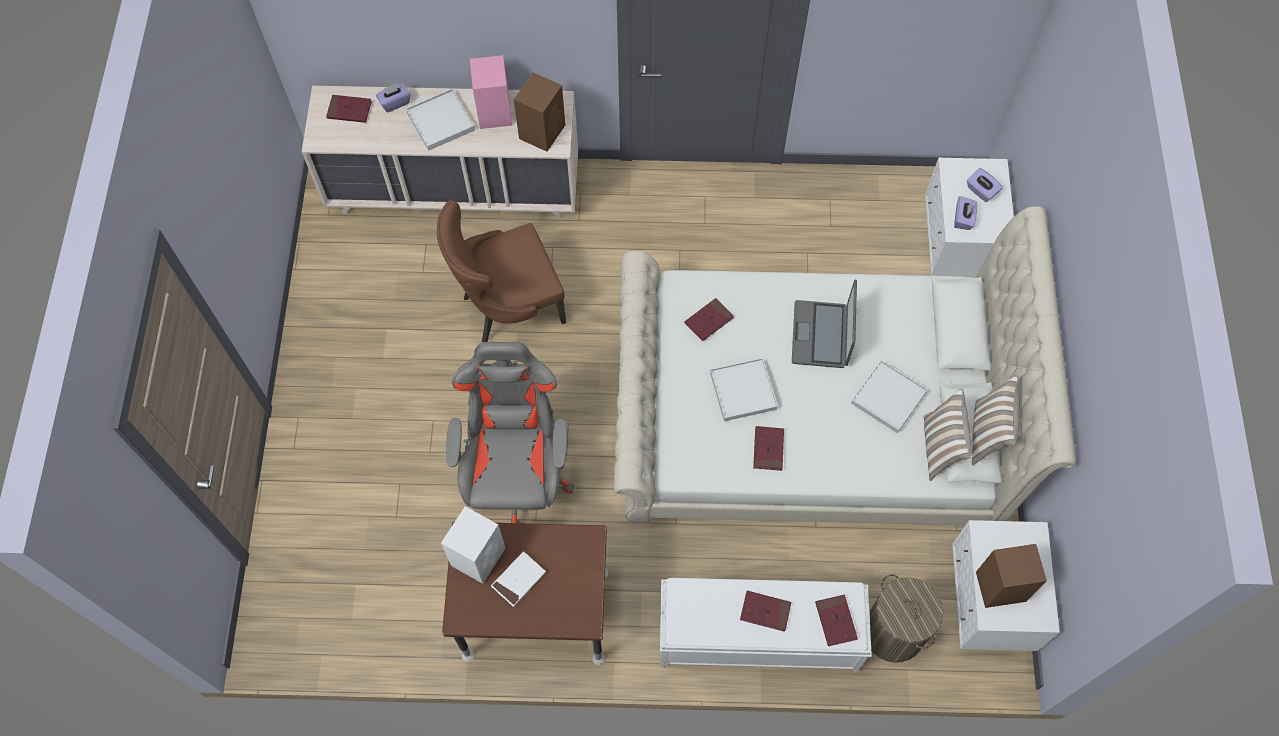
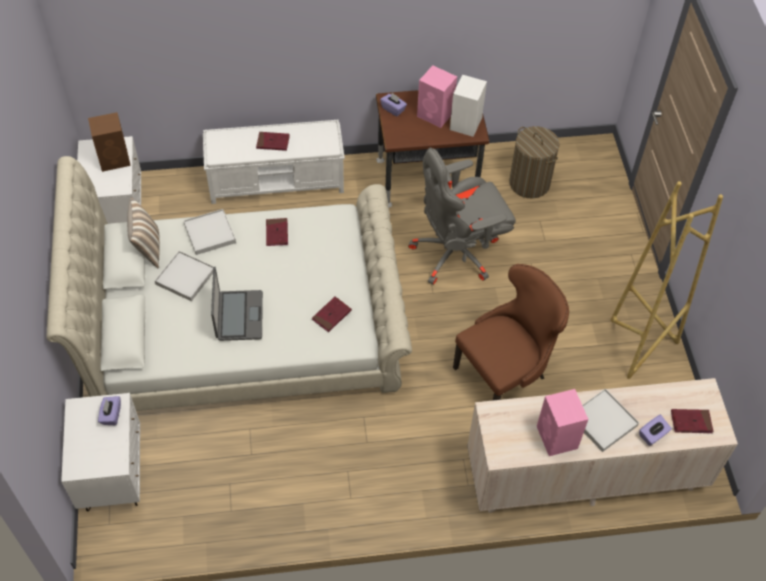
camera: 170 degrees right, 10 degrees down
(338, 319) = (639, 347): none -> yellow clothes rack
(517, 481) = (461, 251): grey office chair -> grey office chair turned 75 degrees clockwise
(518, 580) = (436, 115): white book -> pink speaker
(543, 131) = (506, 424): brown speaker -> none
(743, 391) = (299, 268): white tray -> white tray (210, 233)
(835, 621) = (226, 142): red book -> none
(893, 632) = (184, 193): laundry basket -> laundry basket (529, 183)
(981, 191) = (91, 444): purple tissue box -> purple tissue box (393, 109)
(987, 434) = (112, 243): pillow -> none

